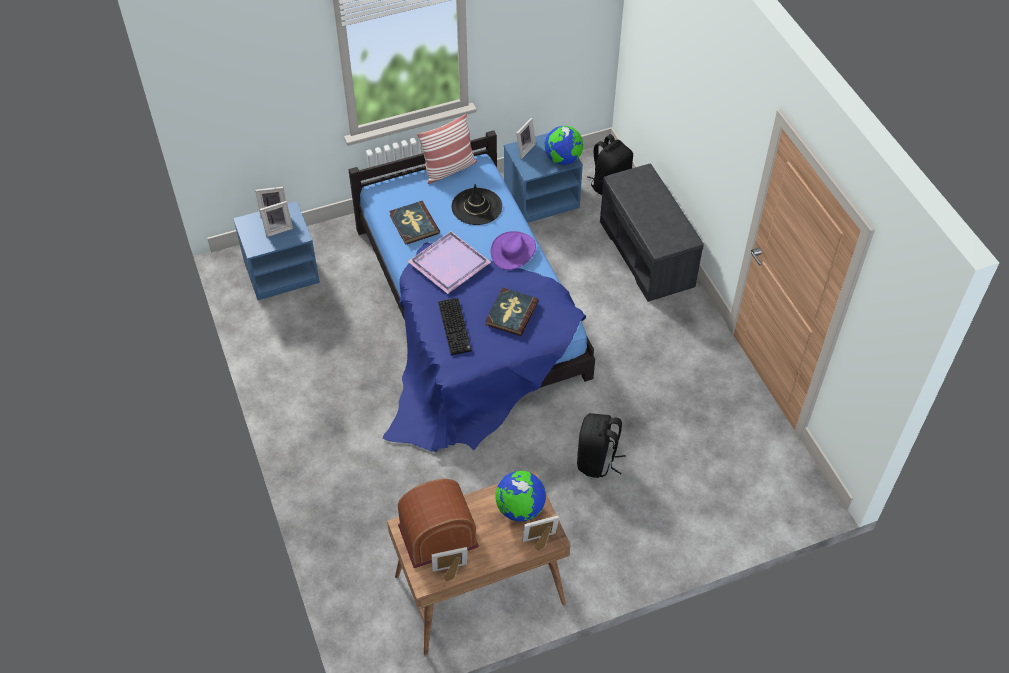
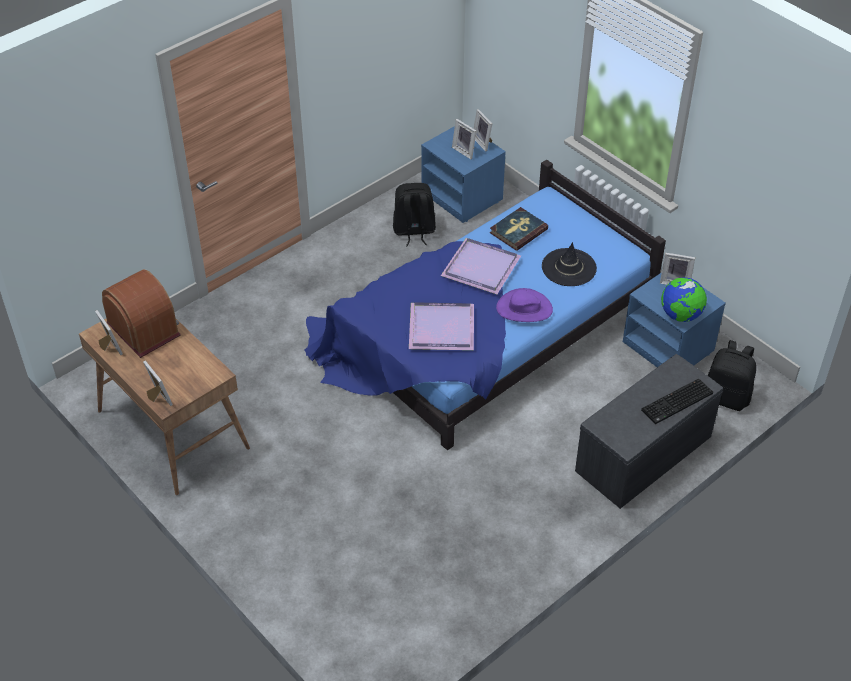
camera: 70 degrees right, 5 degrees down
(449, 169) = (607, 234): pillow -> none
(455, 327) = (403, 293): keyboard -> keyboard (677, 403)
(511, 313) = (440, 327): book -> purple tray
(520, 509) = (189, 375): globe -> none
(597, 460) = (347, 479): black backpack -> black backpack (414, 231)

